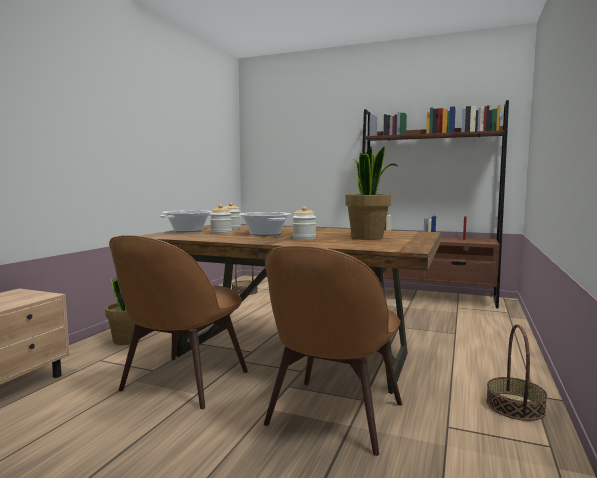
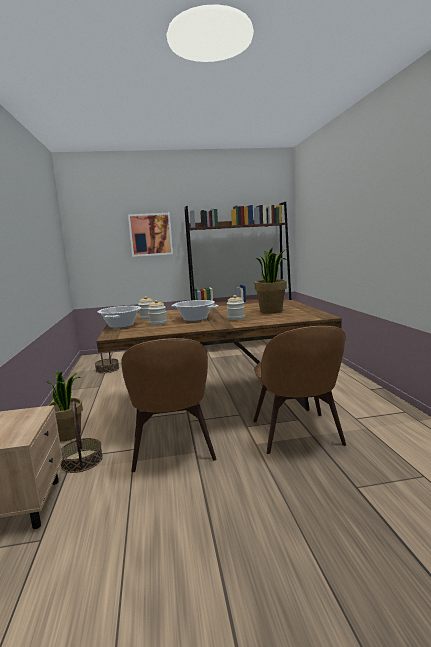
camera: 30 degrees left, 5 degrees up
(327, 145) = (150, 234): none -> picture
(515, 406) = (369, 397): basket -> basket (82, 460)

